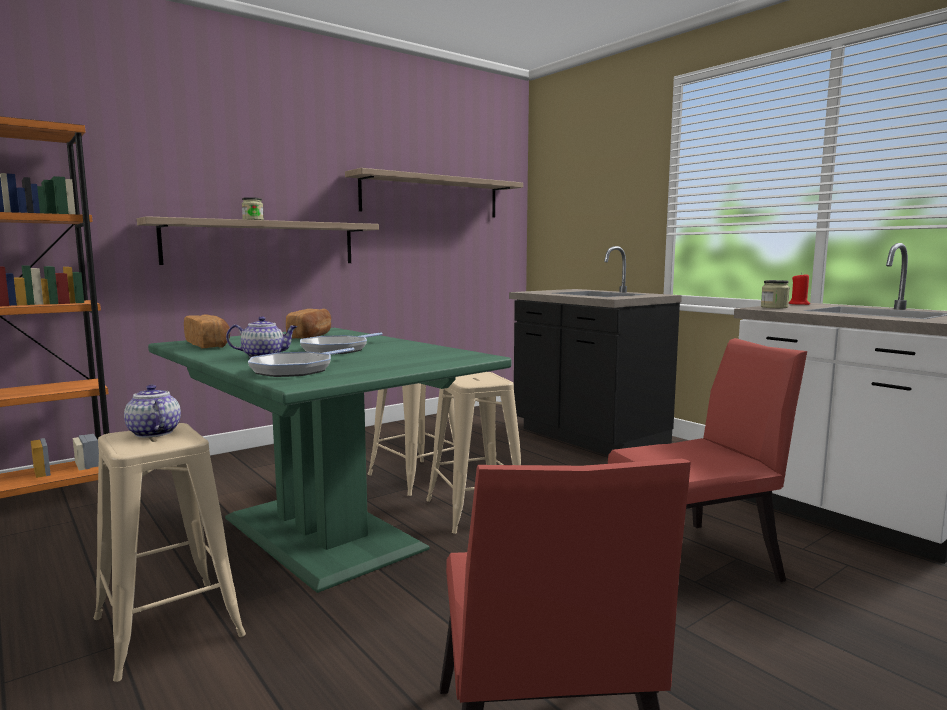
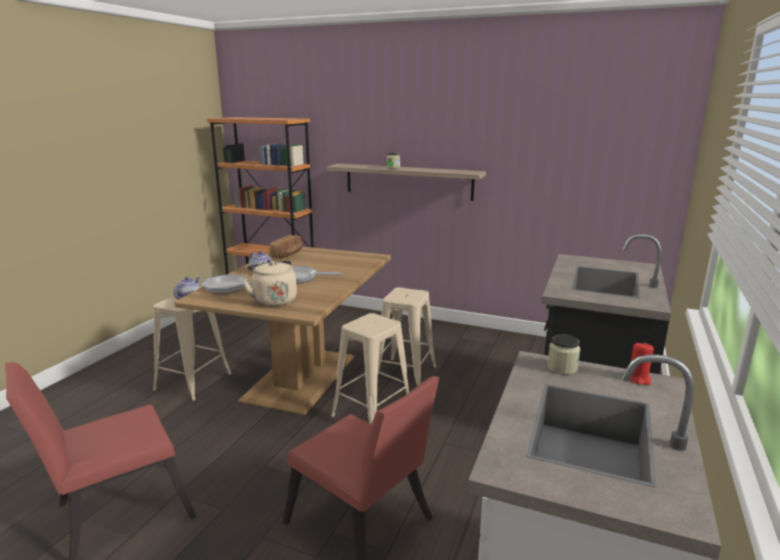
camera: 60 degrees right, 10 degrees up
(311, 336) = (343, 261): bread -> none
(324, 532) = (302, 378): green dining table -> brown dining table
(405, 361) = (274, 300): none -> beige kettle
(431, 196) = (560, 146): shelf -> none

